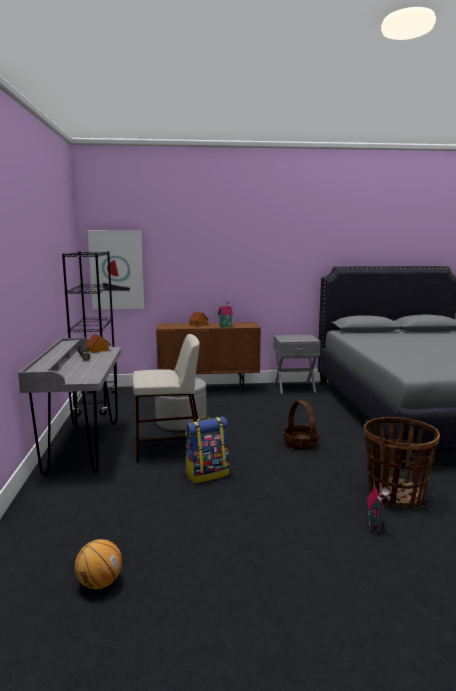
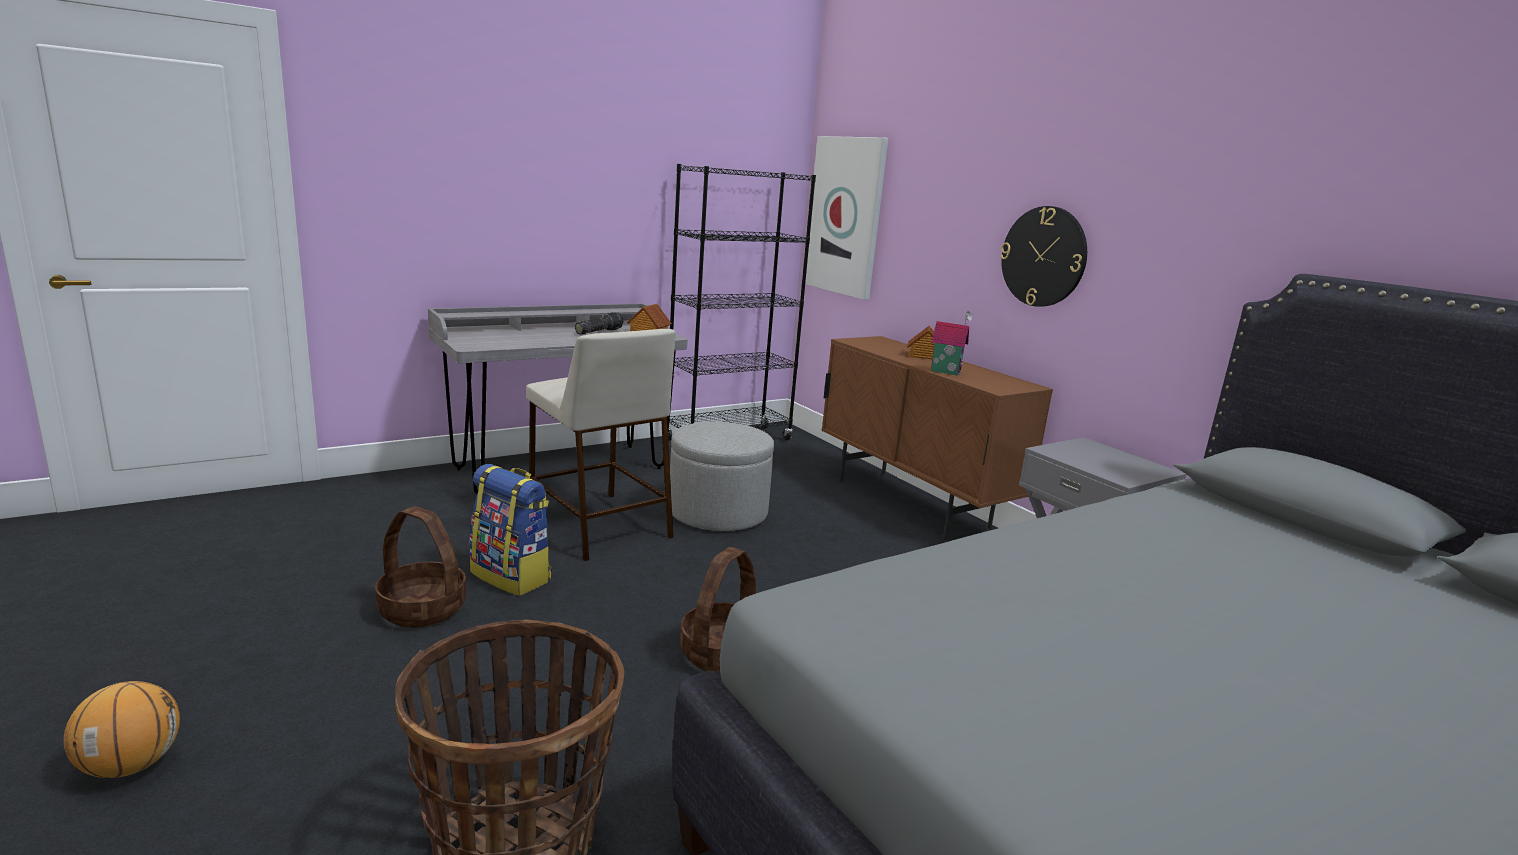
camera: 60 degrees right, 5 degrees up
(99, 583) = (169, 567): basketball -> basketball (131, 765)
(224, 498) = (423, 609): none -> basket
(240, 274) = (1043, 256): none -> wall clock
(375, 525) = (337, 820): toy house -> none

